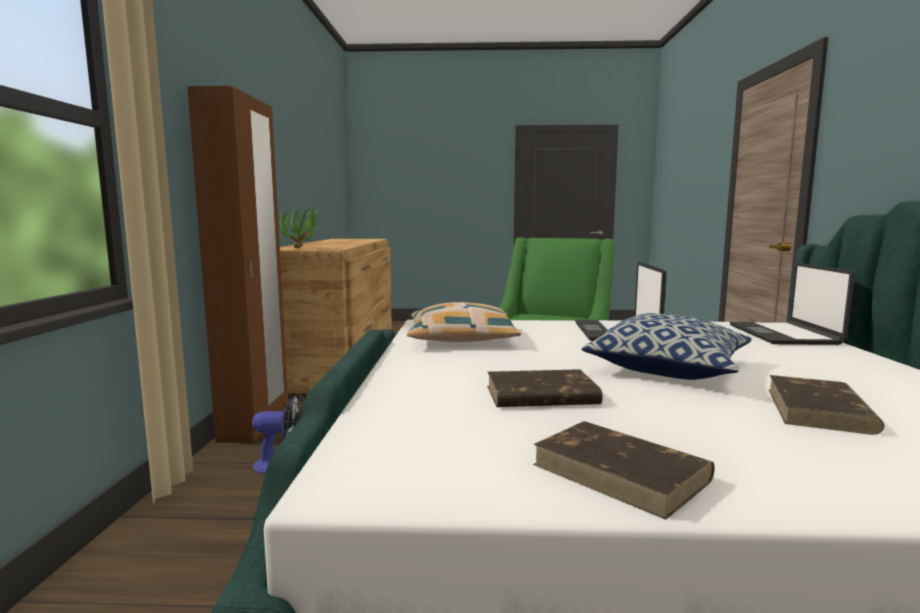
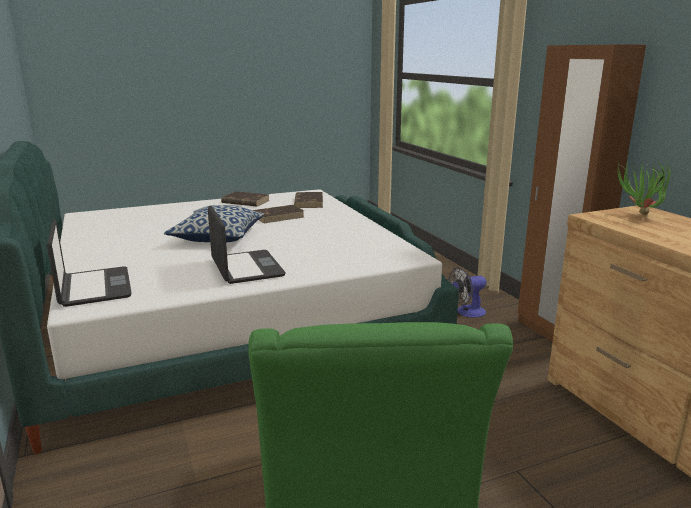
camera: 155 degrees right, 10 degrees up
(461, 338) = (358, 244): pillow -> none
(819, 410) = (164, 225): brown book -> brown book (308, 202)

